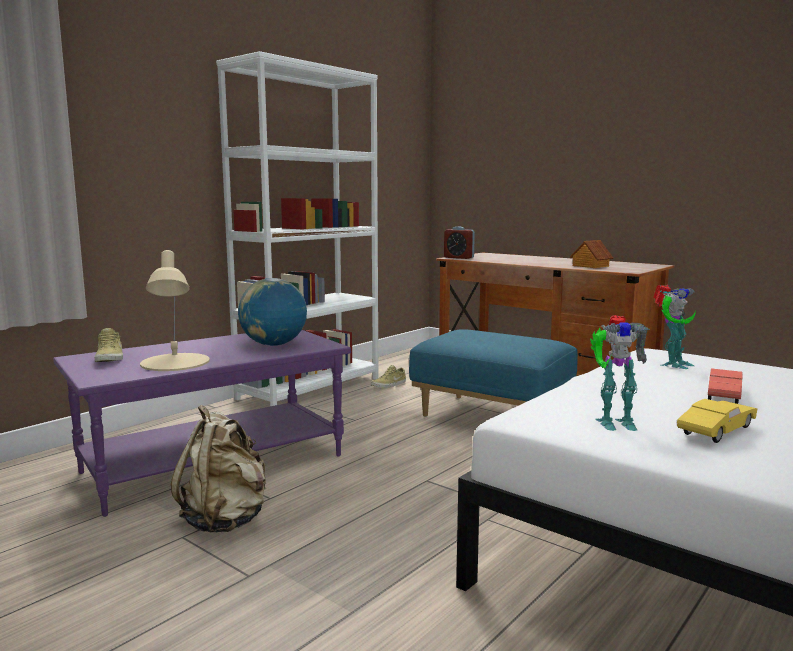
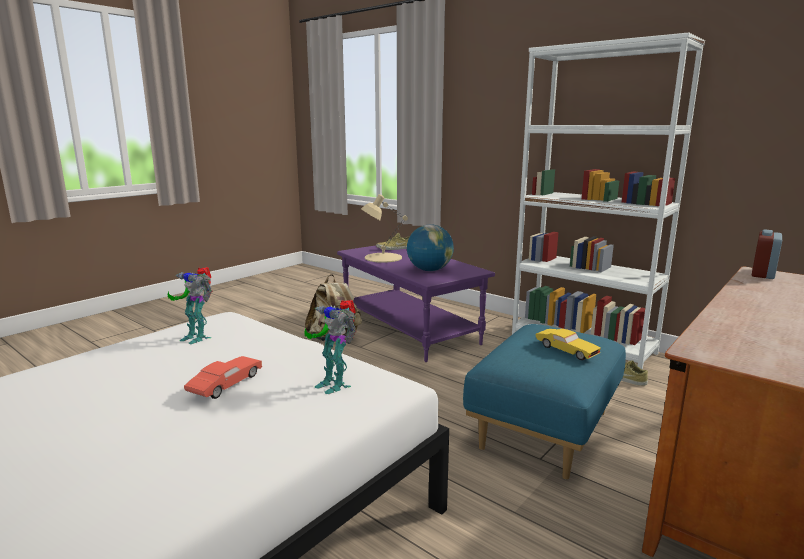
camera: 90 degrees right, 5 degrees up
(590, 266) = (749, 332): toy house -> none
(613, 422) = (197, 337): toy robot -> toy robot turned 60 degrees counterclockwise
(716, 431) = (154, 363): yellow toy car -> yellow toy car (566, 351)
(724, 395) = (226, 385): red toy car -> red toy car turned 90 degrees counterclockwise

